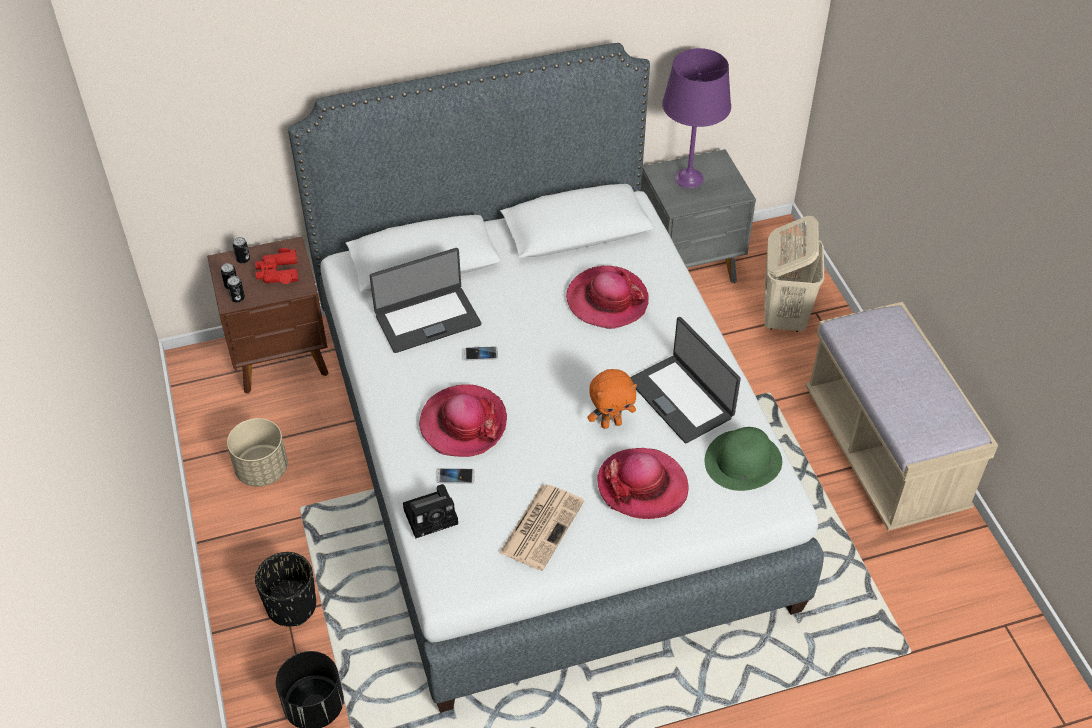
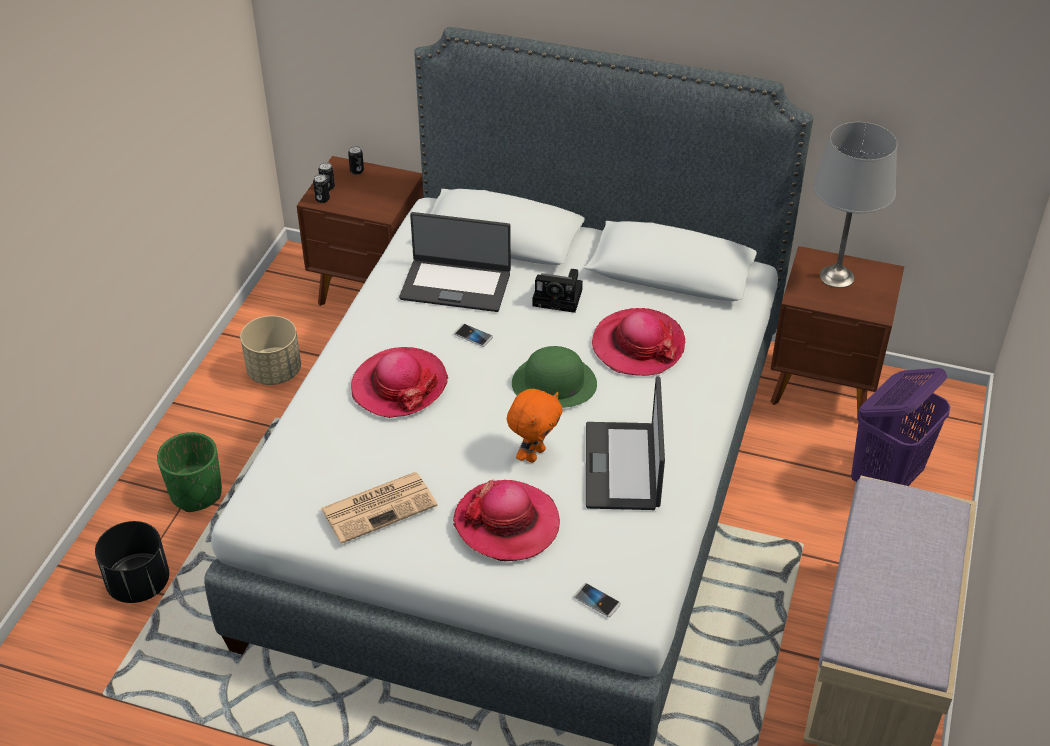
camera: 35 degrees right, 5 degrees down
(277, 272) = (374, 193): red binoculars -> none
(291, 606) = (195, 493): black planter -> green planter
(433, 515) = (297, 447): camera -> camera (560, 298)
(456, 476) = (349, 426): phone -> phone (597, 600)
(611, 423) = (534, 454): orange plush toy -> orange plush toy turned 75 degrees counterclockwise
(689, 178) = (837, 276): purple table lamp -> grey table lamp
(689, 268) = (825, 388): grey nightstand -> brown nightstand
(743, 461) = (628, 554): green hat -> green hat (554, 383)
(783, 316) = (886, 480): beige laundry basket -> purple laundry basket

